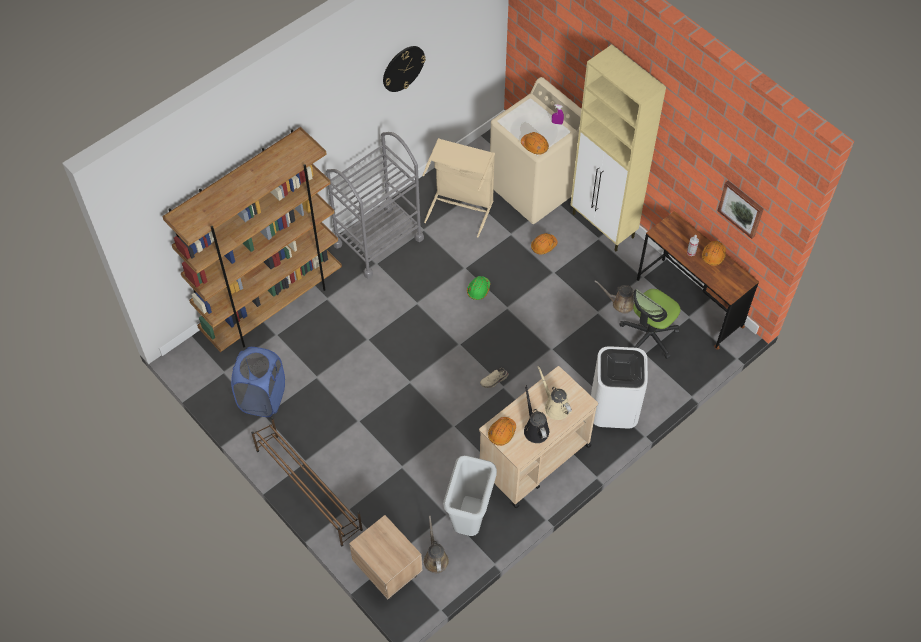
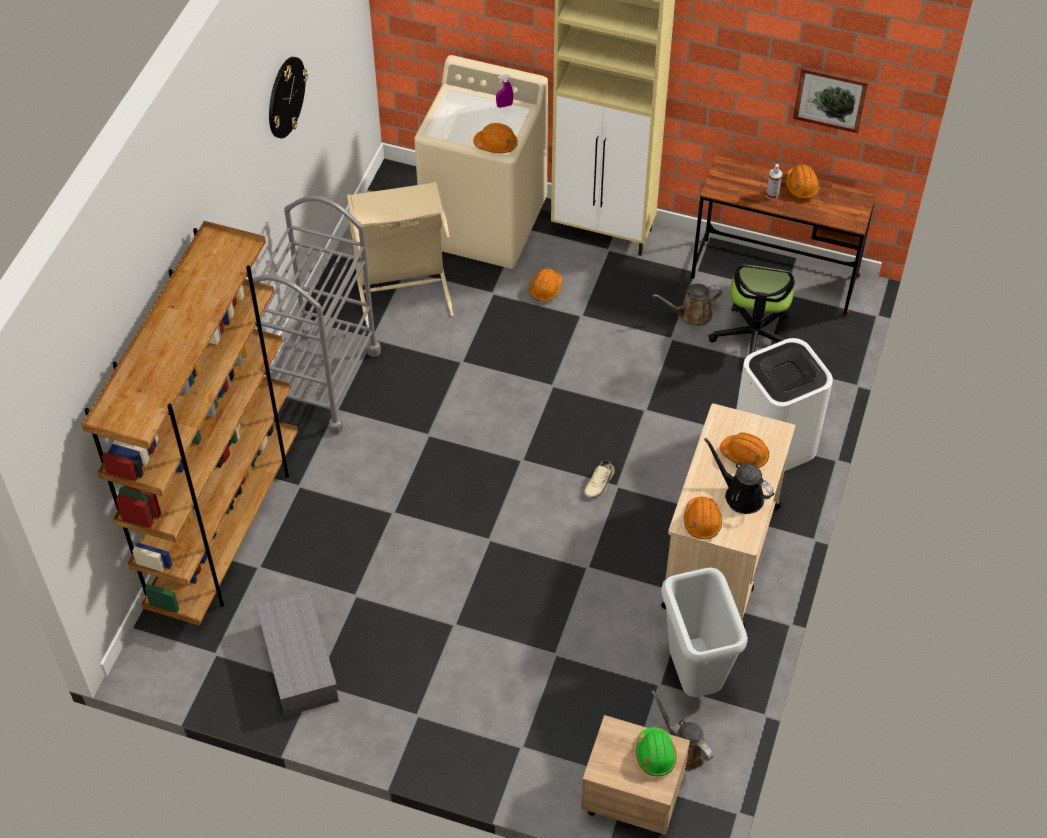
camera: 30 degrees left, 5 degrees down
(262, 398) = (297, 661): blue laundry basket -> grey storage box
(308, 488) = (447, 749): brown shoe rack -> none
(478, 290) = (499, 381): green hard hat -> green hard hat (655, 755)
(555, 406) = (745, 455): beige watering can -> orange hard hat

